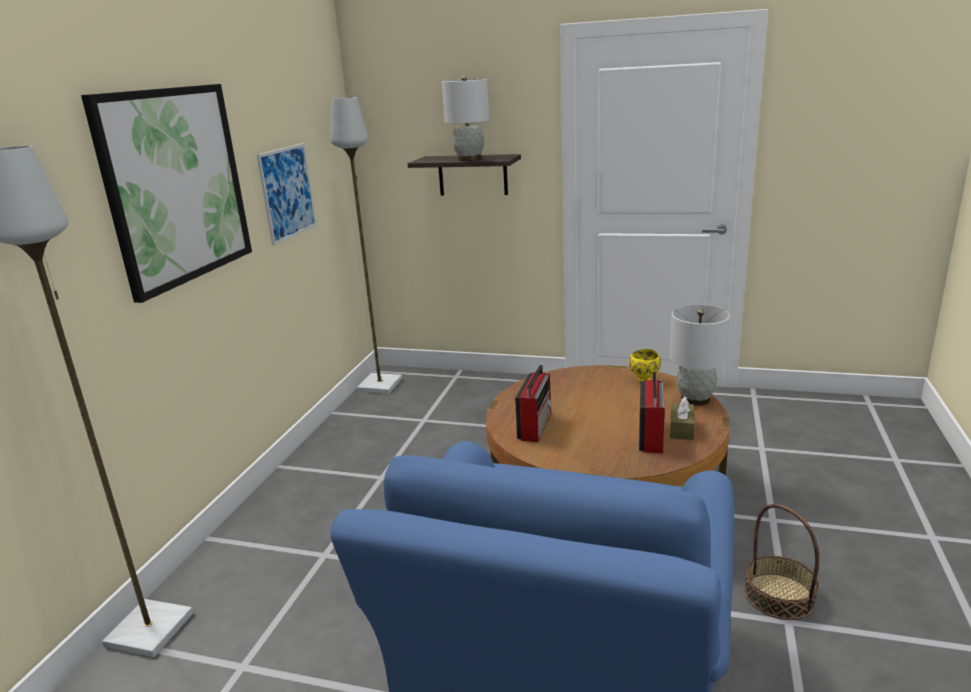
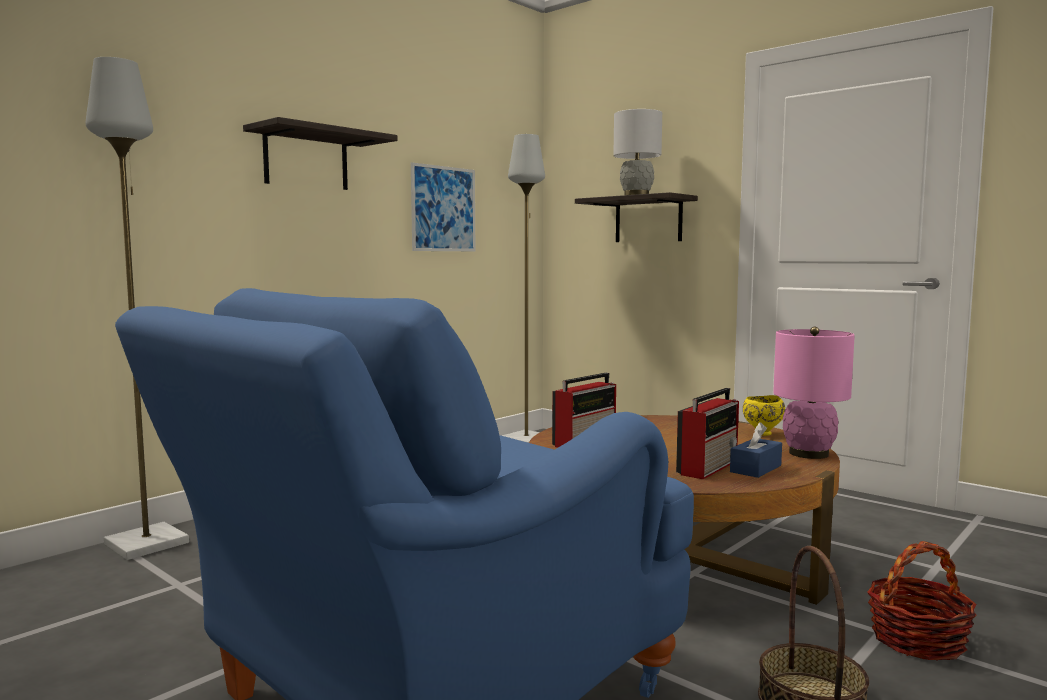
camera: 25 degrees right, 15 degrees down
(176, 186) = (306, 160): picture -> shelf
(681, 429) = (755, 469): brown tissue box -> blue tissue box
(695, 399) = (808, 453): white table lamp -> pink table lamp
(795, 519) = (917, 640): none -> basket

